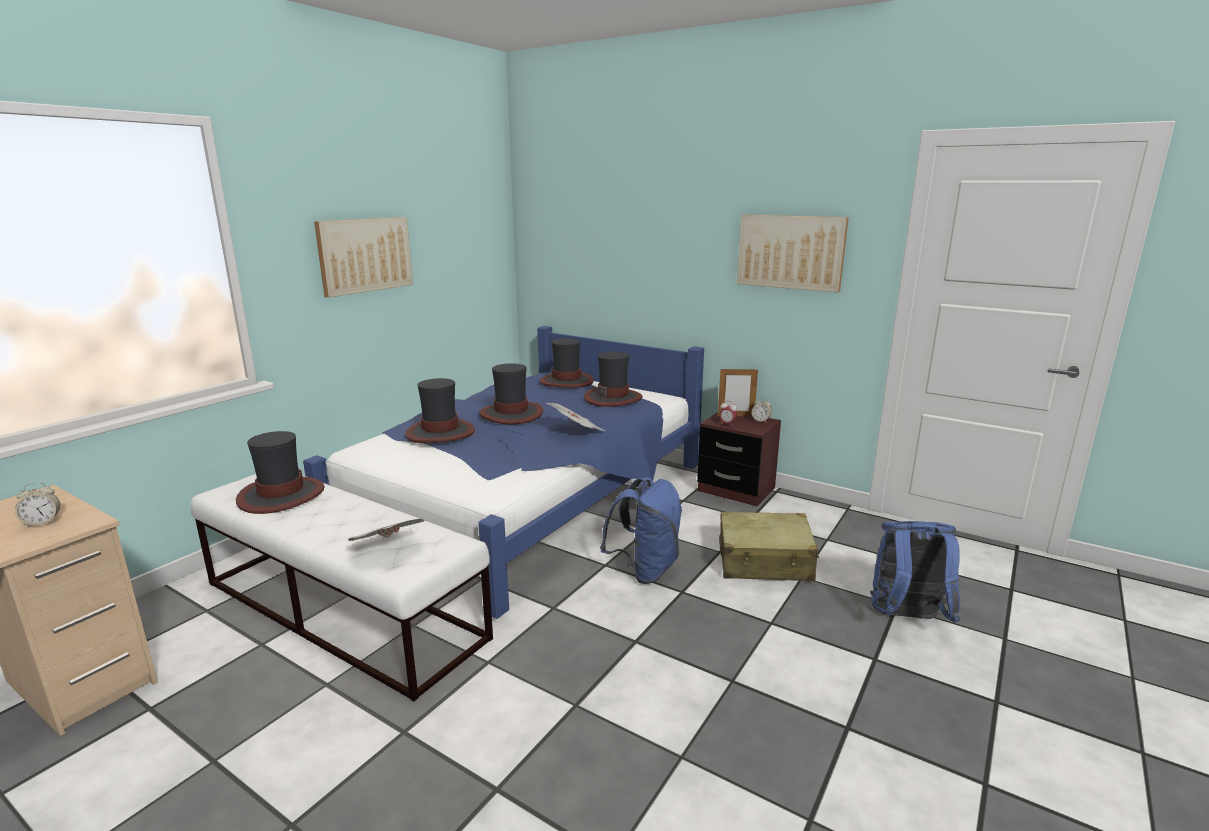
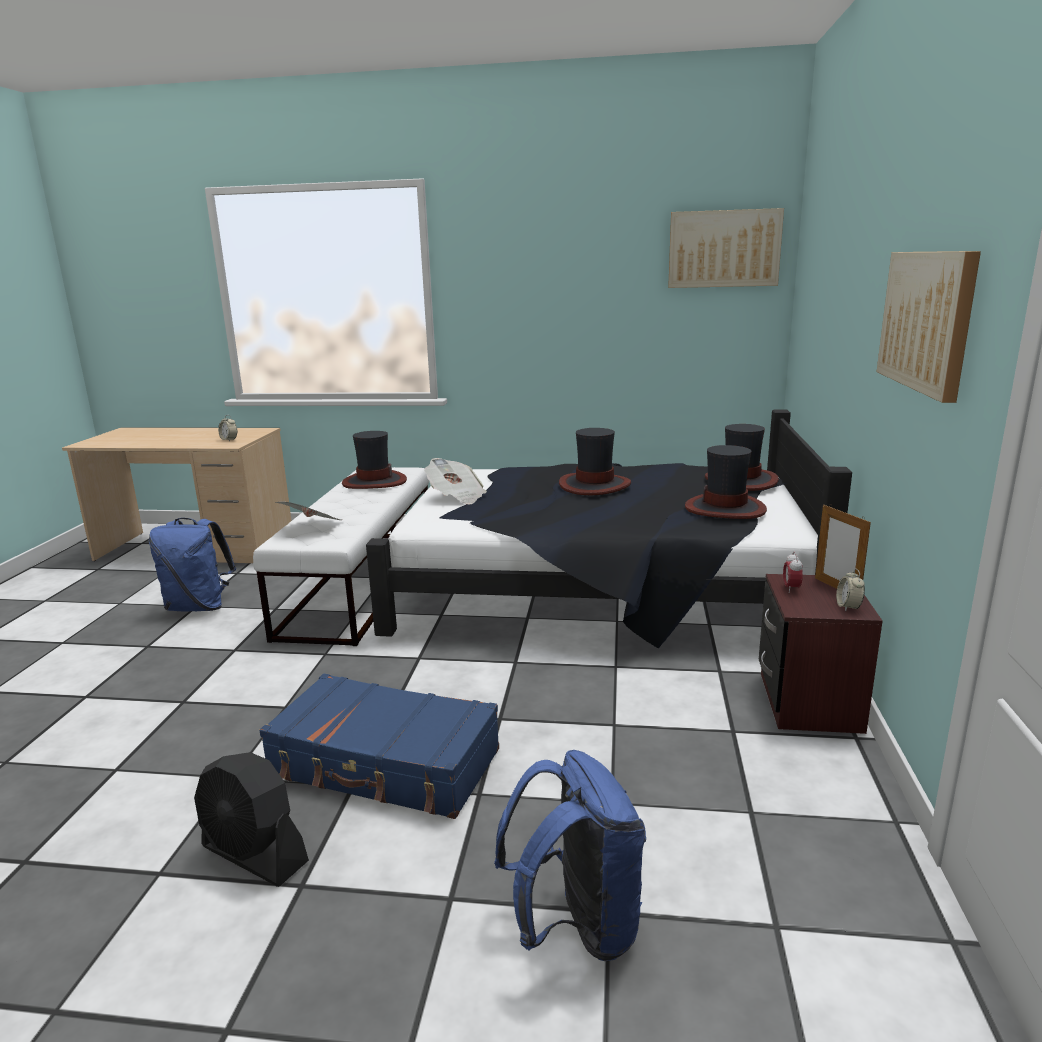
camera: 65 degrees right, 0 degrees up
(365, 255) = (557, 299): picture -> picture (724, 249)
(440, 432) = (516, 478): hat -> none
(527, 502) = (597, 591): blue bed -> black bed
(576, 431) = (588, 516): newspaper -> newspaper (456, 496)
(645, 570) = (525, 686): blue backpack -> blue backpack (199, 607)
(711, 658) = (385, 764): none -> blue suitcase
(765, 561) = (623, 764): beige suitcase -> none
(803, 751) = (254, 854): none -> black fan

